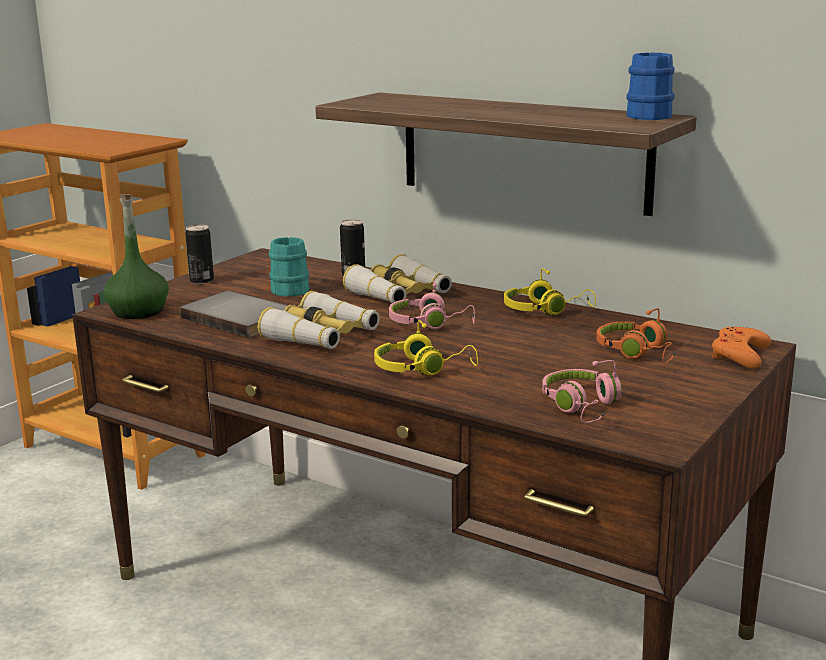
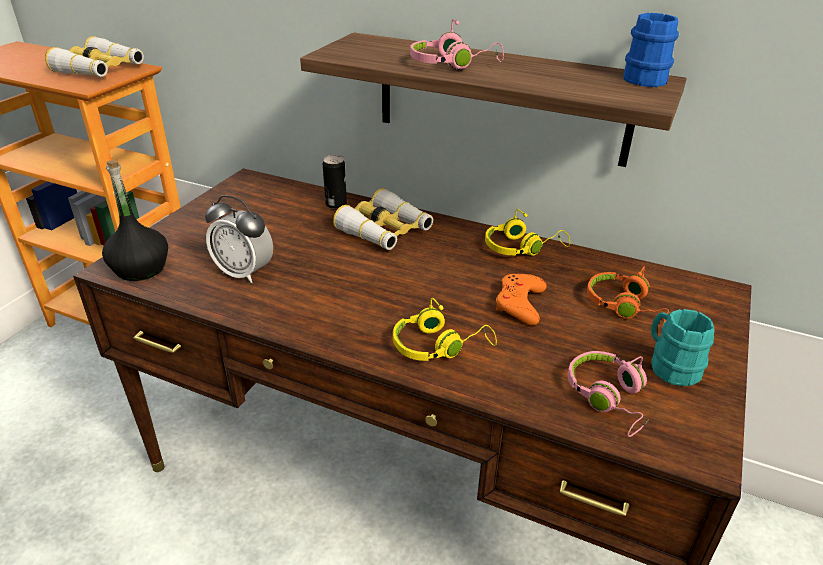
camera: 10 degrees left, 15 degrees up
(138, 311) = (140, 268): green bottle -> black bottle
(201, 281) = (196, 218): can -> none
(241, 317) = (244, 273): grey book -> alarm clock
(288, 289) = (280, 227): turquoise mug -> turquoise mug (669, 366)
(321, 336) = (328, 298): binoculars -> binoculars (100, 70)
(431, 324) = (426, 273): pink headphones -> pink headphones (452, 64)
(740, 354) = (713, 304): orange game controller -> orange game controller (520, 303)

